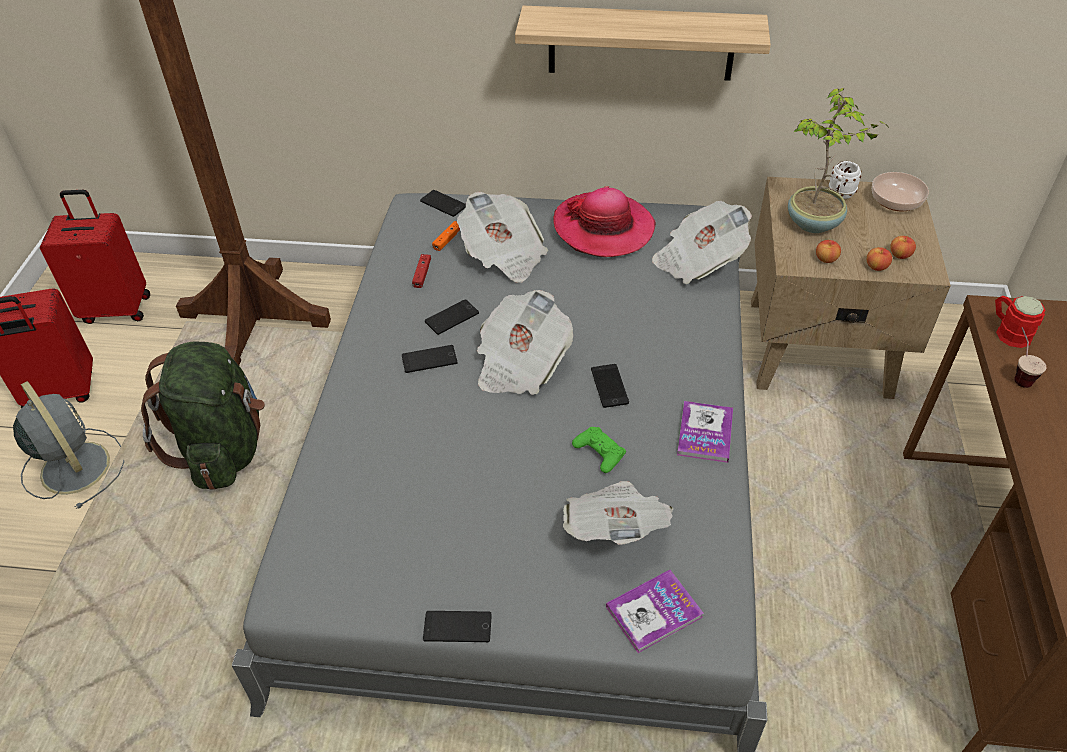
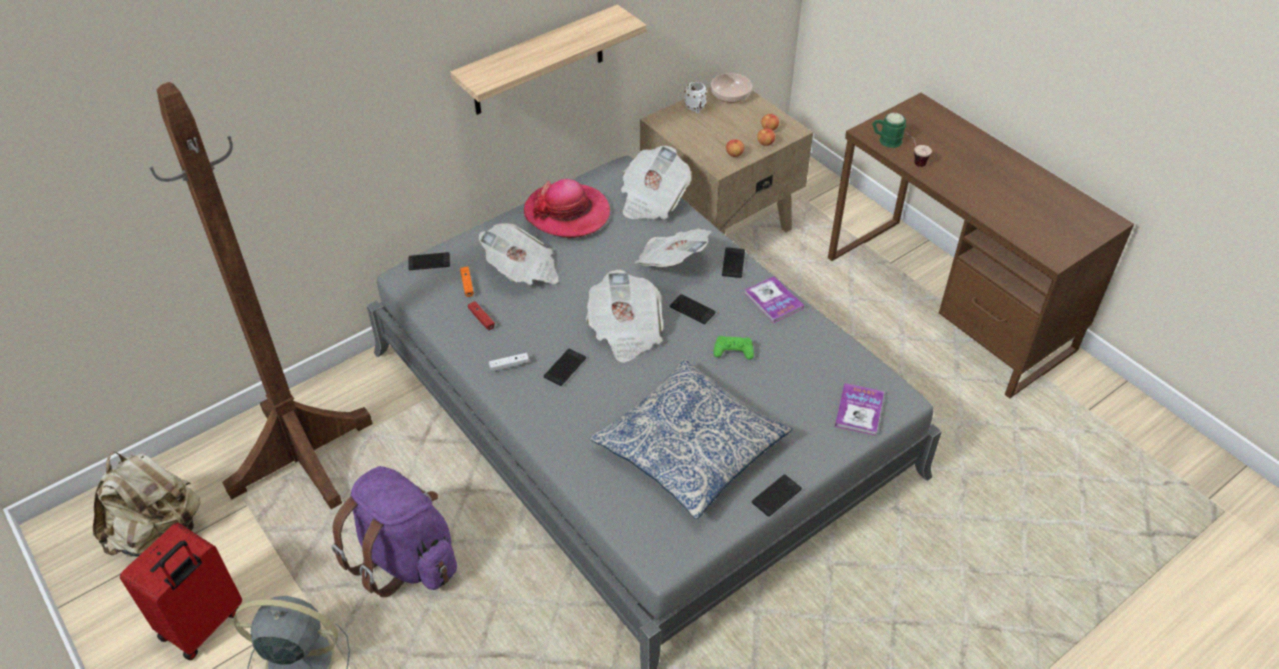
camera: 45 degrees left, 0 degrees up
(117, 308) = (158, 532): red suitcase -> beige backpack
(223, 448) = (405, 558): green backpack -> purple backpack
(391, 327) = (509, 365): none -> white game controller
(440, 513) = (690, 448): none -> pillow
(452, 317) = (542, 332): phone -> phone (733, 263)
(615, 529) = (791, 384): newspaper -> newspaper (671, 262)
(814, 224) = (703, 135): potted plant -> none
(1008, 331) = (886, 140): red mug -> green mug

